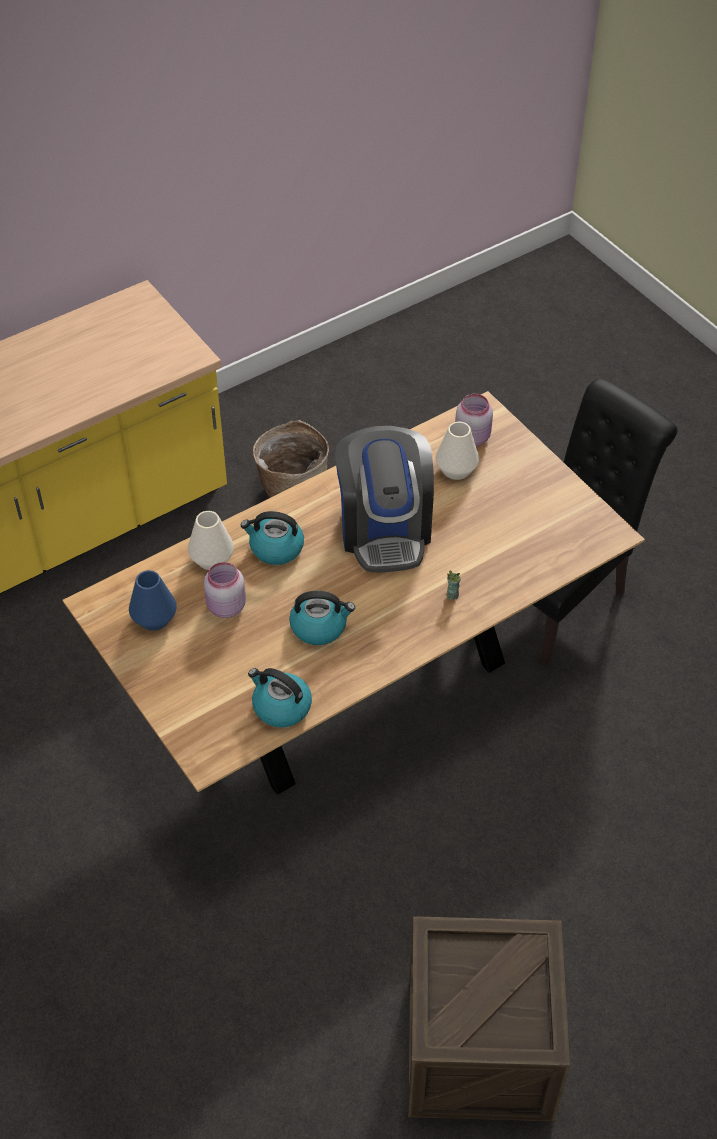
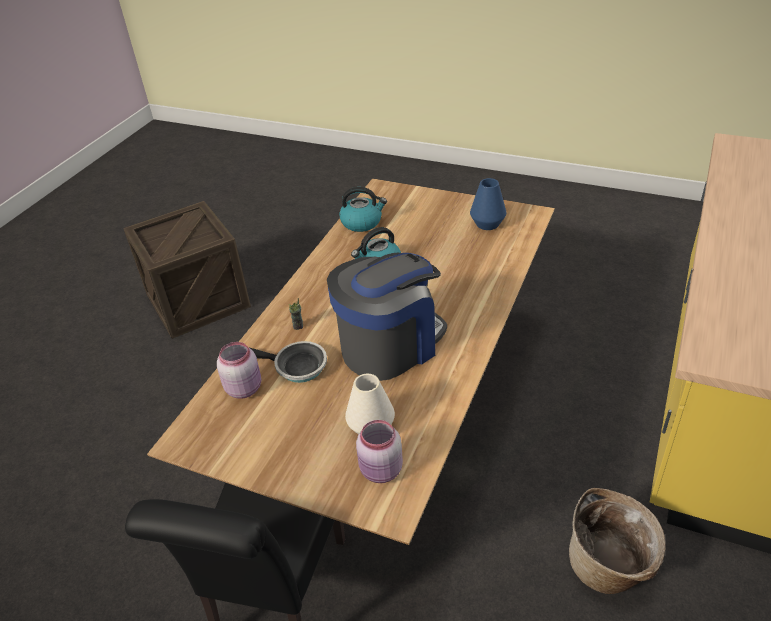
camera: 150 degrees right, 10 degrees down
(211, 559) = (494, 266): white vase -> none
(225, 607) = (451, 248): pink jar -> pink jar (244, 388)
(275, 548) = (459, 293): kettle -> none
(385, 529) = (390, 345): coffee machine -> coffee machine turned 90 degrees clockwise
(481, 552) = (296, 367): none -> frying pan

